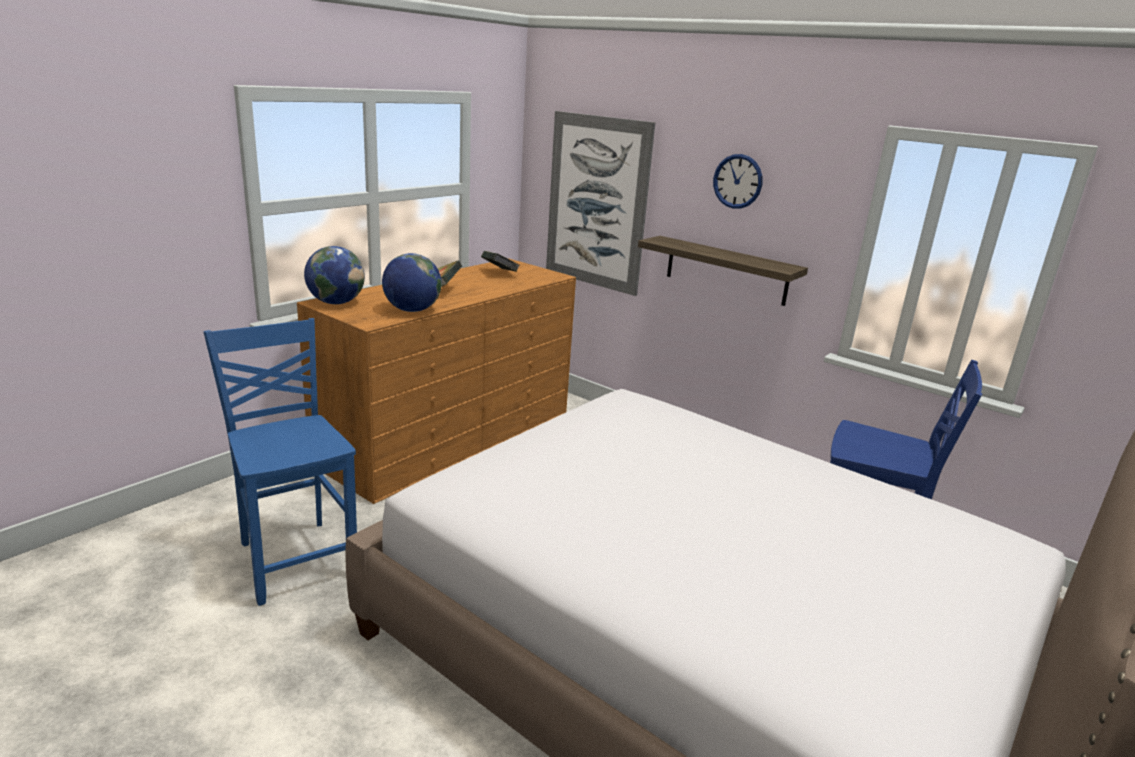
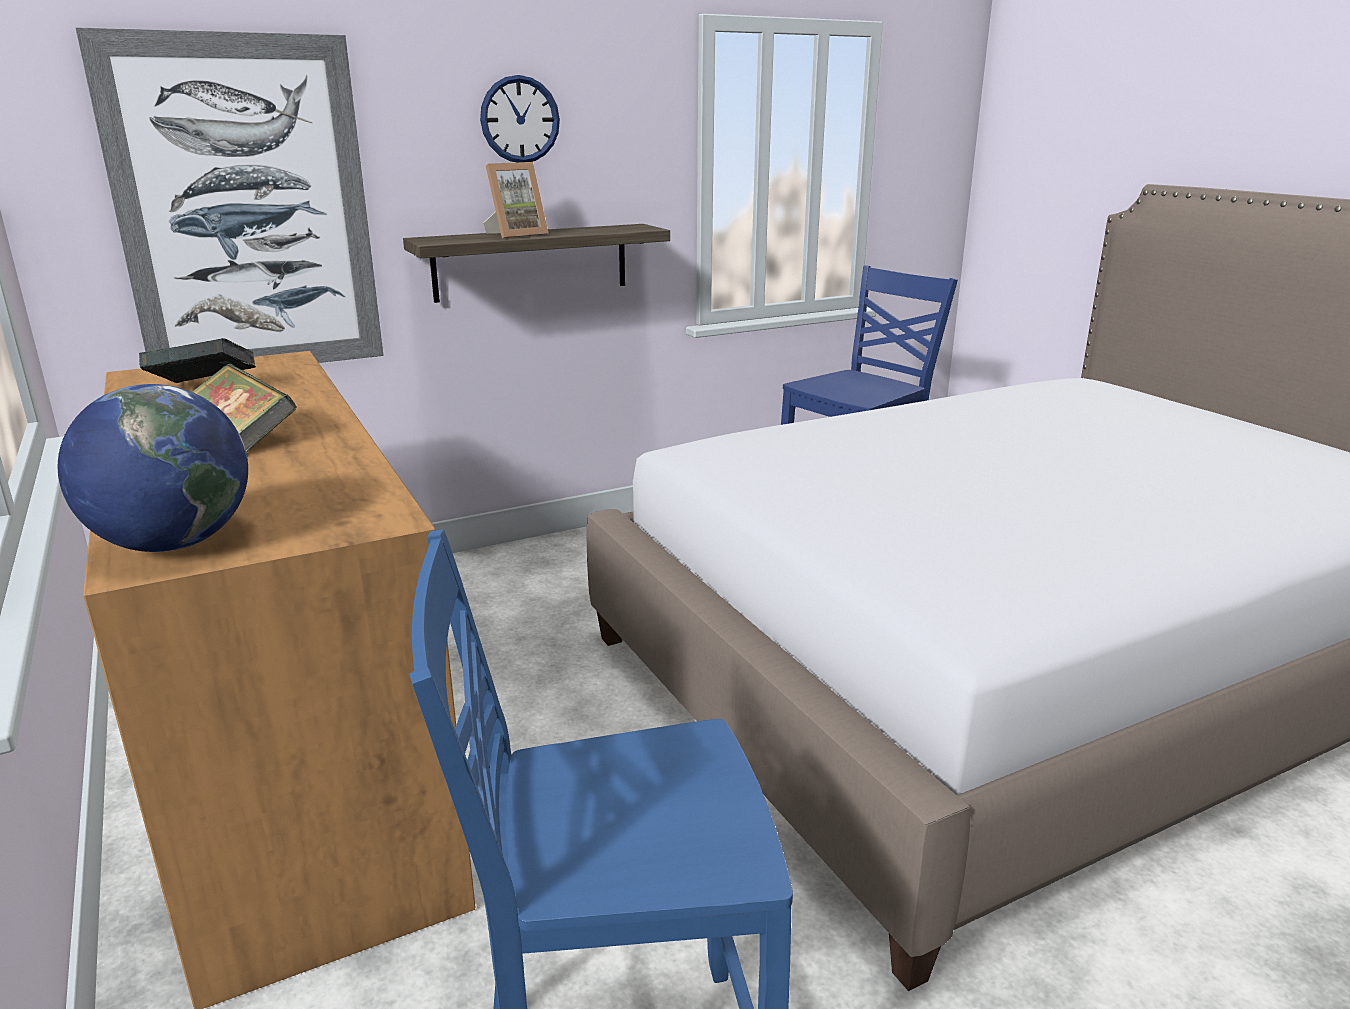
camera: 65 degrees left, 0 degrees up
(412, 310) = (344, 475): globe -> none
(704, 249) = (515, 234): none -> picture frame

